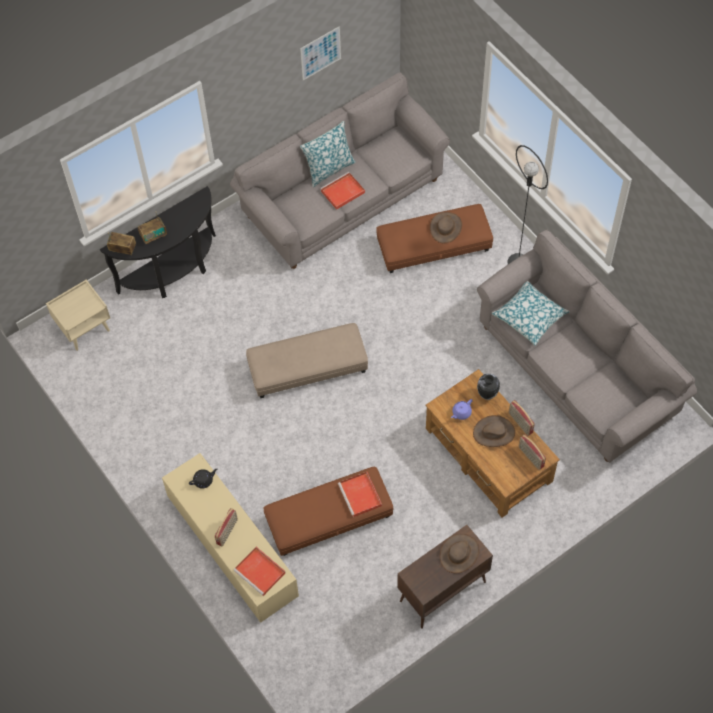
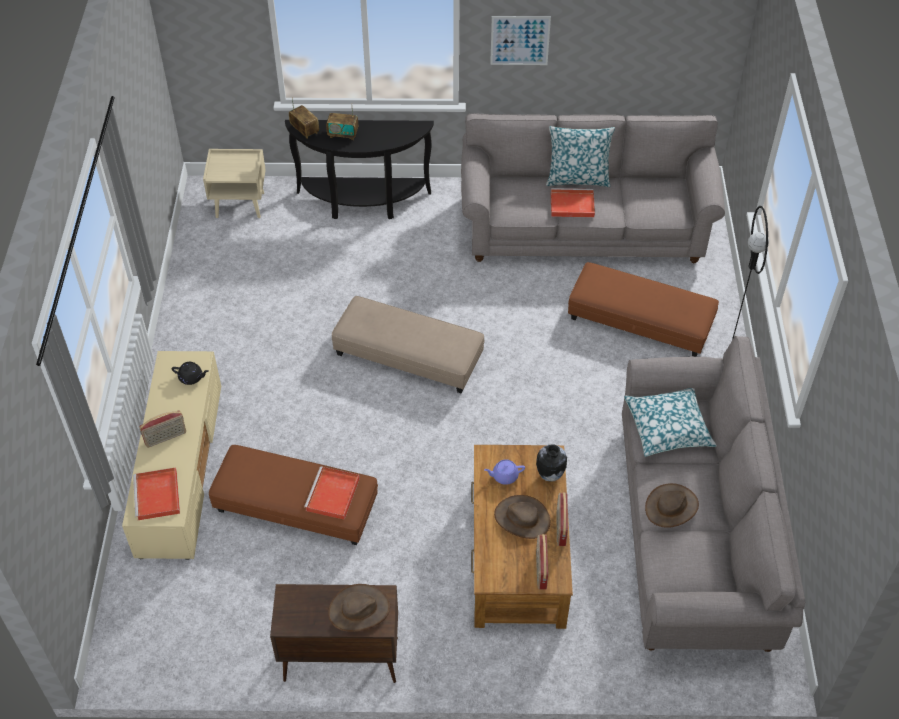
camera: 35 degrees right, 10 degrees down
(320, 53) = (626, 37): picture -> picture (520, 40)
(446, 228) = (658, 300): brown hat -> brown hat (671, 507)

